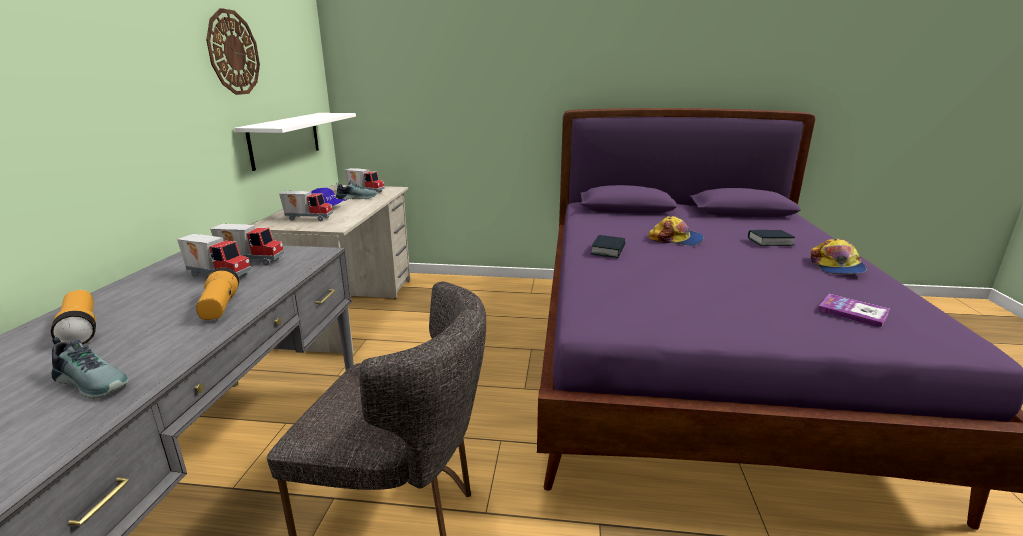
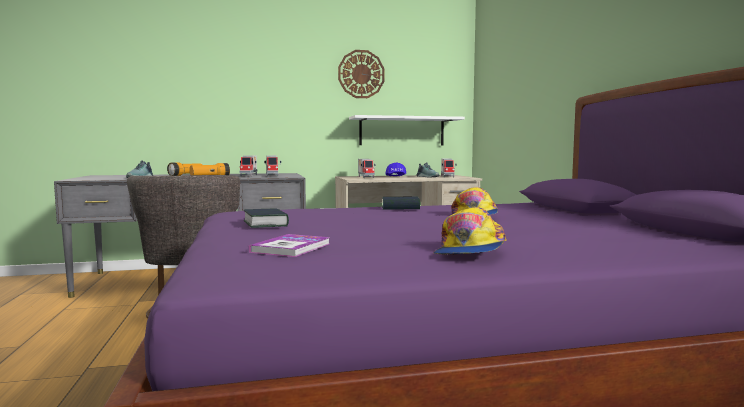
camera: 70 degrees right, 15 degrees down
(770, 242) = (542, 235): book -> book (265, 224)
(836, 266) = (469, 250): cap -> cap turned 60 degrees counterclockwise

